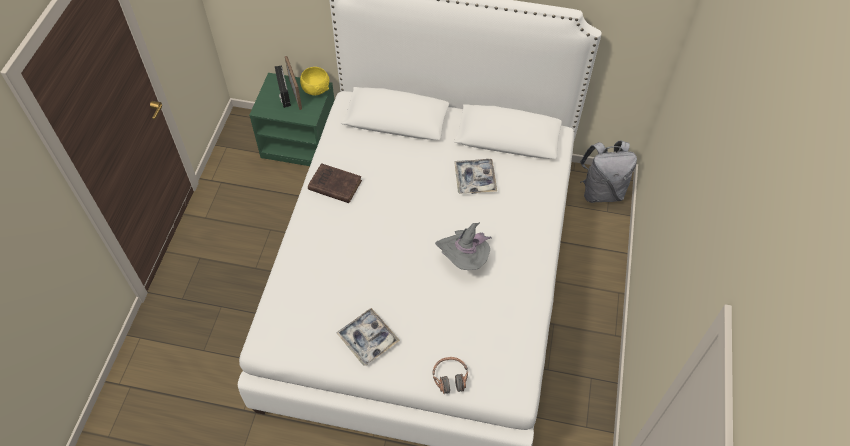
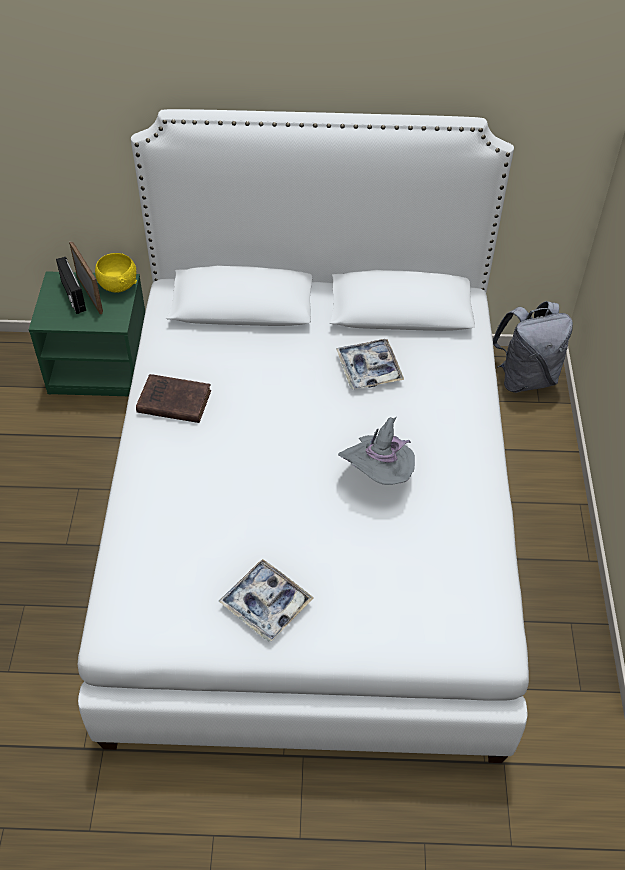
camera: 10 degrees left, 5 degrees down
(450, 378) = (397, 640): headphones -> none

